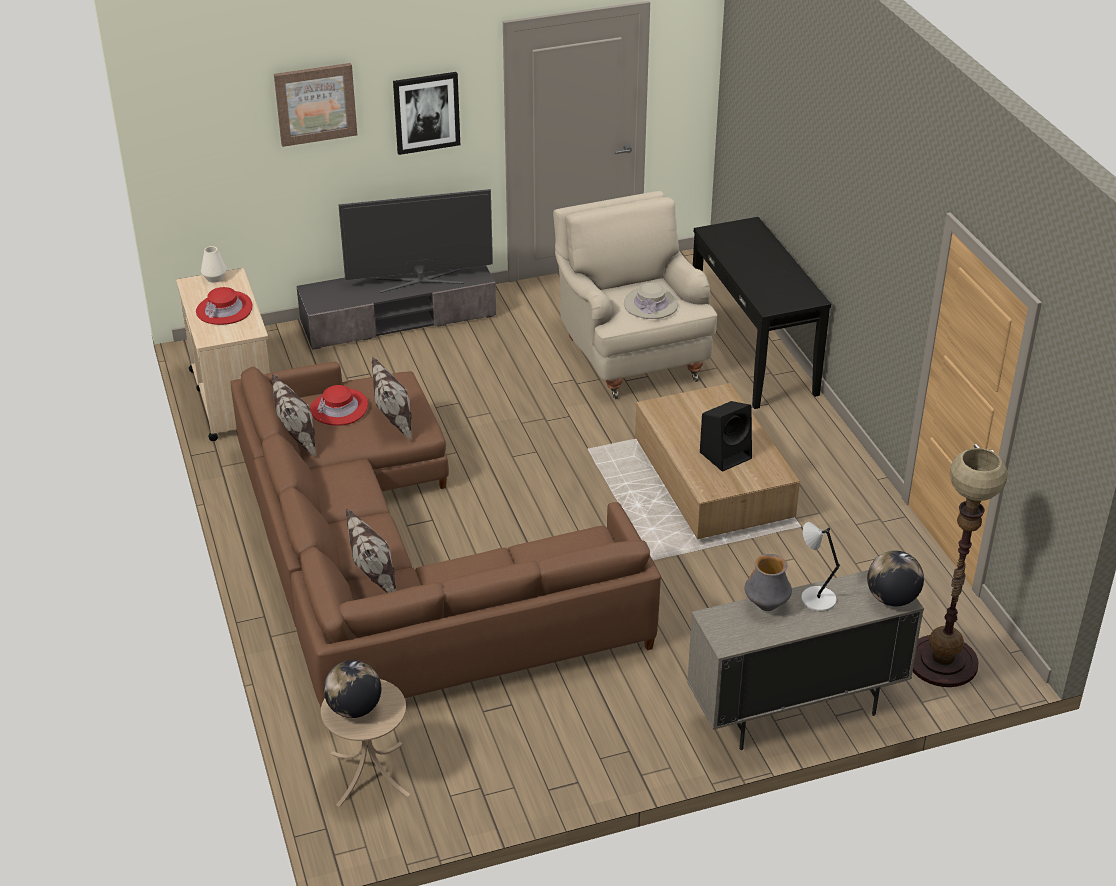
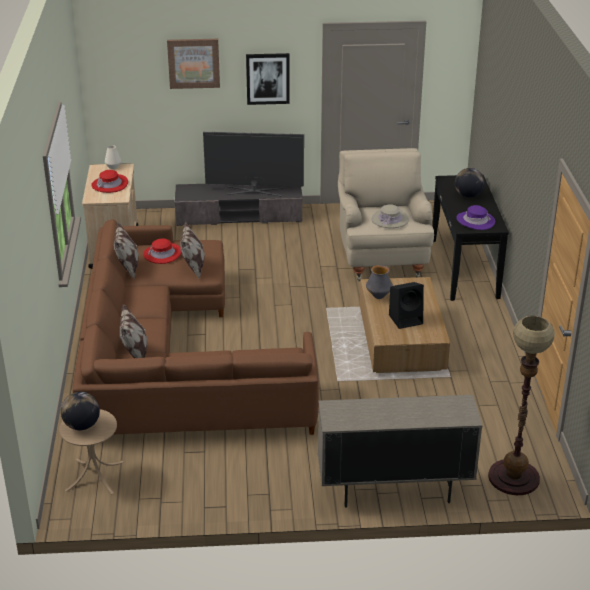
camera: 15 degrees right, 5 degrees down
(766, 606) = (371, 405): vase -> vase (378, 296)
(779, 293) = (475, 221): none -> purple hat
(816, 599) = (408, 407): grey table lamp -> none
(892, 599) = (462, 415): globe -> globe (468, 196)

